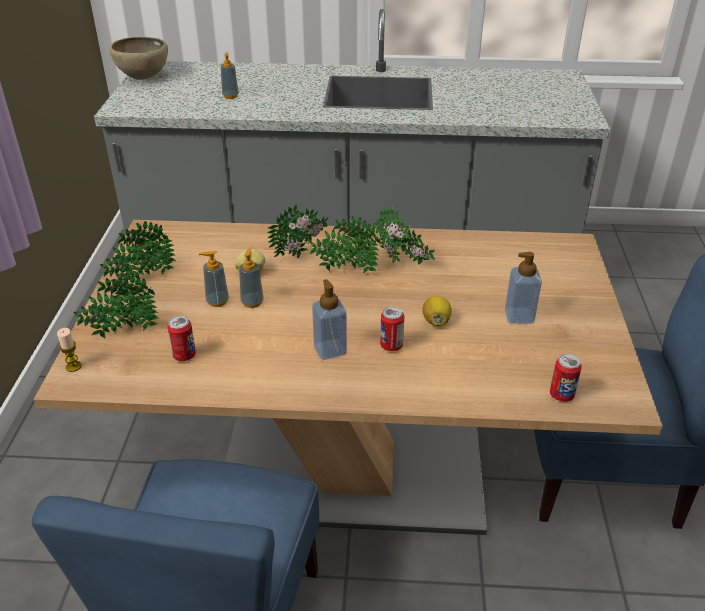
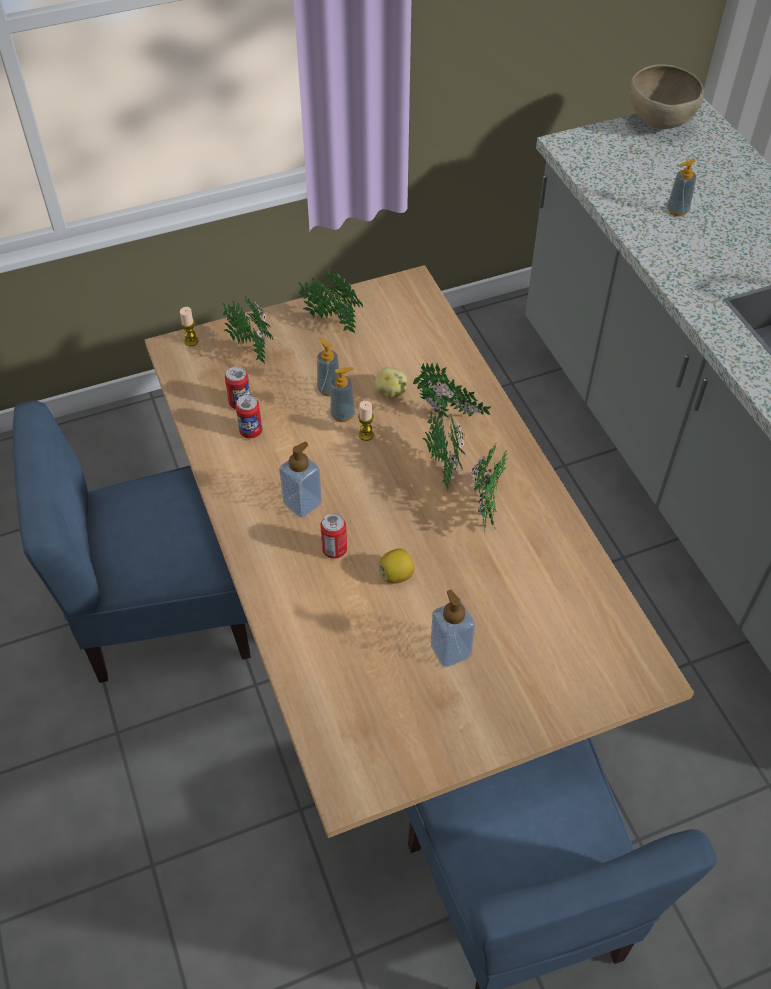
camera: 65 degrees right, 15 degrees up
(284, 296) = (366, 435): none -> candle
(561, 395) = (330, 723): can -> can (251, 431)

